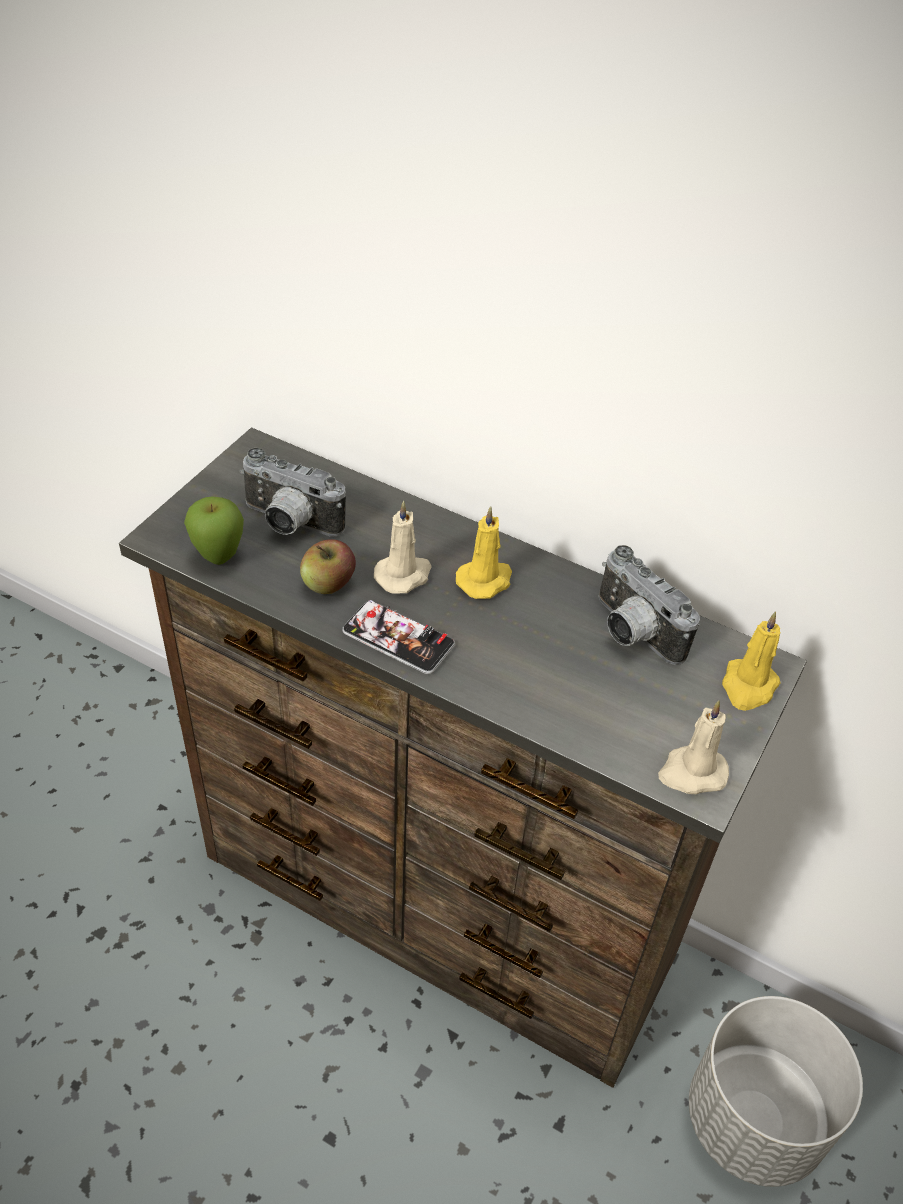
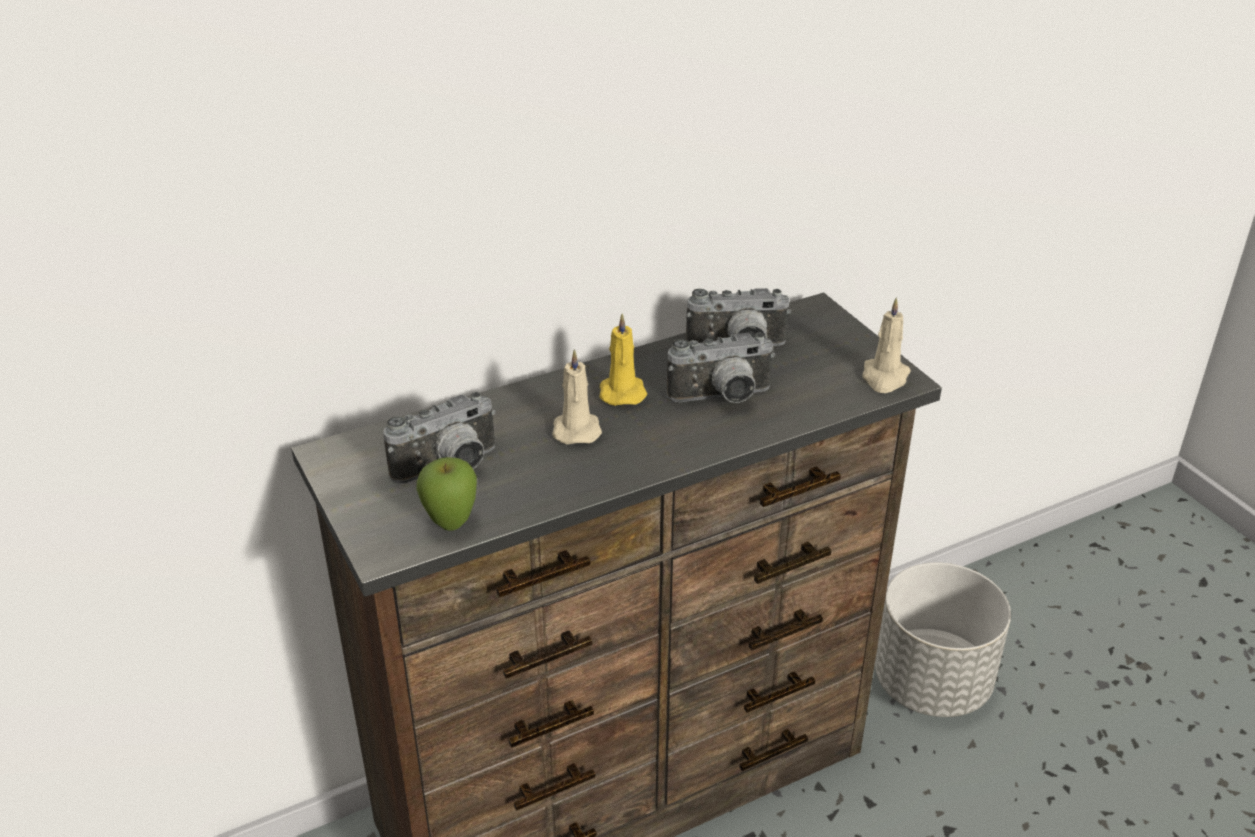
camera: 55 degrees left, 10 degrees down
(328, 584) = (547, 472): apple -> none
(398, 638) = (644, 458): phone -> none
(537, 655) = (722, 398): none -> camera
(748, 687) = (828, 323): yellow candle -> none

